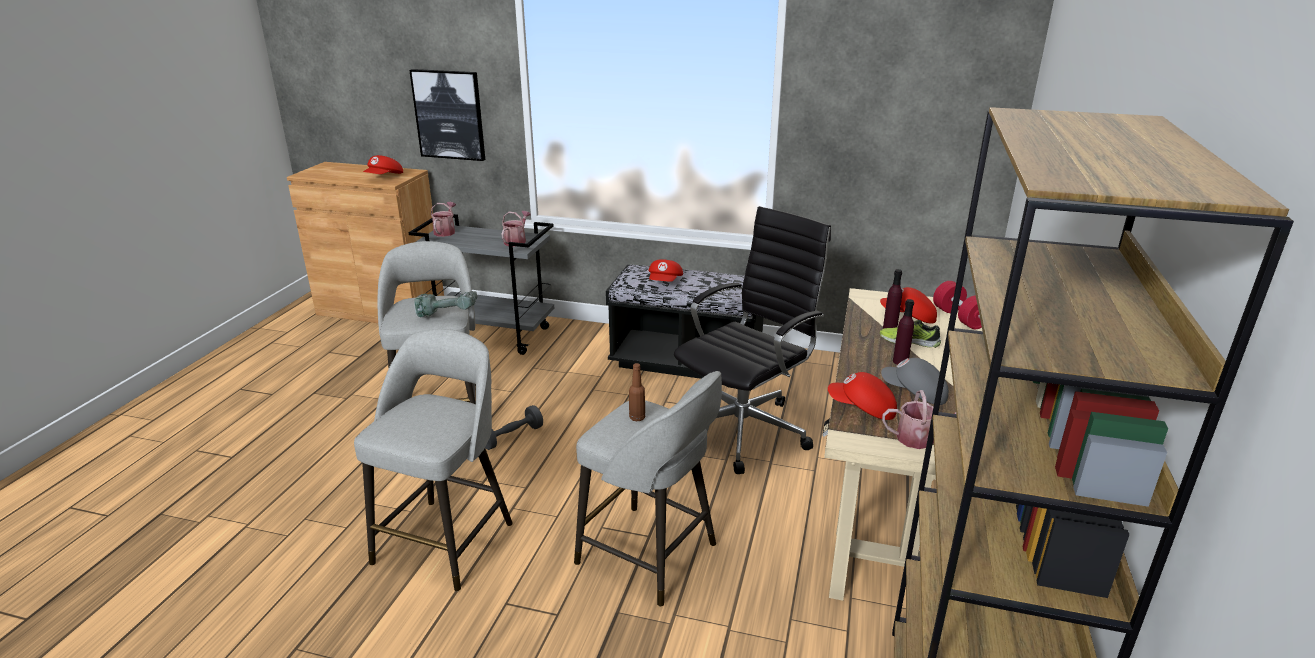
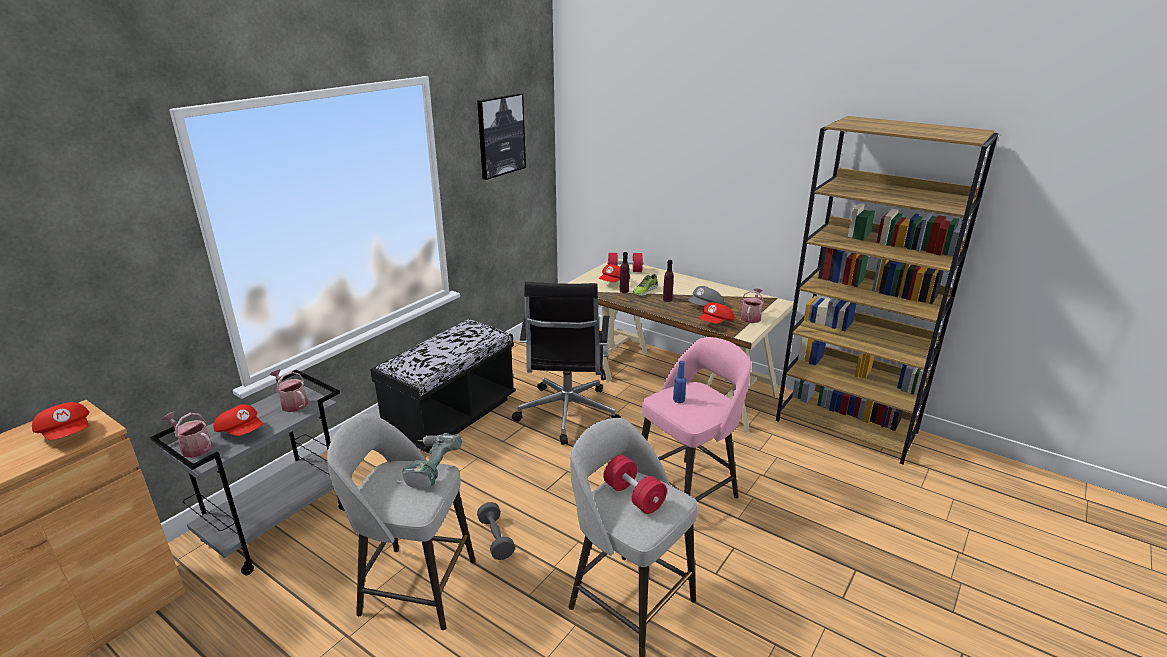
camera: 70 degrees left, 0 degrees up
(429, 416) = (634, 496): none -> red dumbbell
(449, 114) = (105, 311): picture -> picture (501, 135)
(637, 418) = (679, 400): brown bottle -> blue bottle
(650, 555) = (687, 491): grey stool -> pink stool
(665, 282) = (440, 356): red cap -> red cap (241, 431)
(745, 429) = (566, 415): black office chair -> black office chair turned 150 degrees counterclockwise

